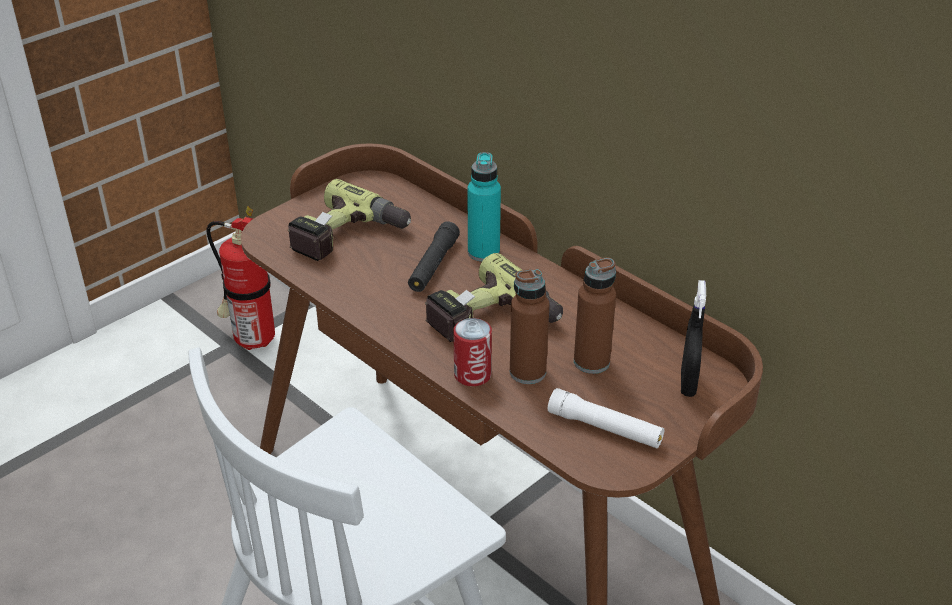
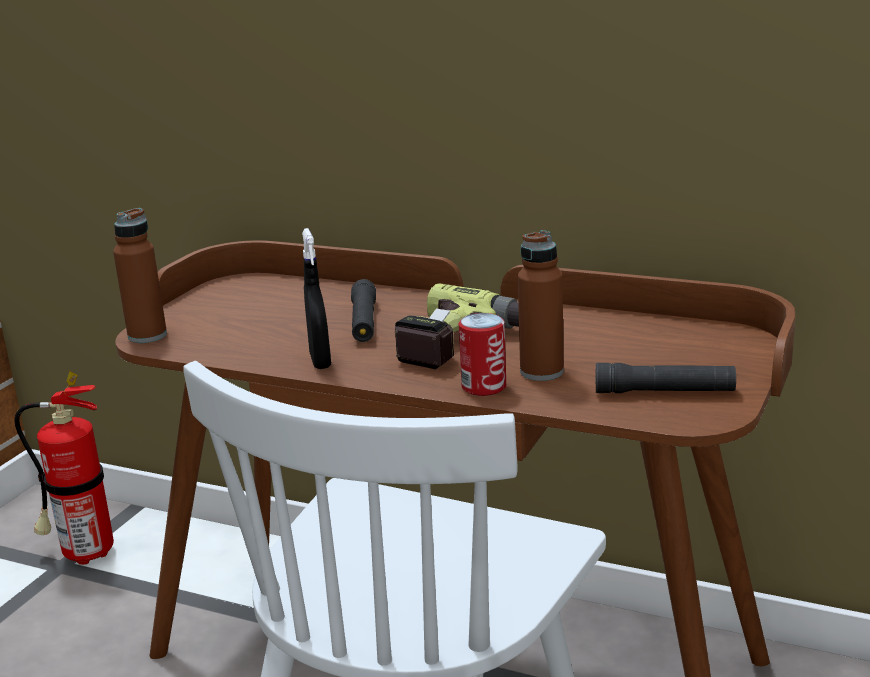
camera: 20 degrees left, 15 degrees down
(349, 238) = (249, 322): power drill -> none
(483, 252) = (410, 303): turquoise bottle -> none
(591, 362) = (600, 351): brown bottle -> brown bottle (147, 336)
(605, 428) = (664, 392): white flashlight -> black flashlight
(688, 383) = (712, 344): black spray bottle -> black spray bottle (320, 361)

